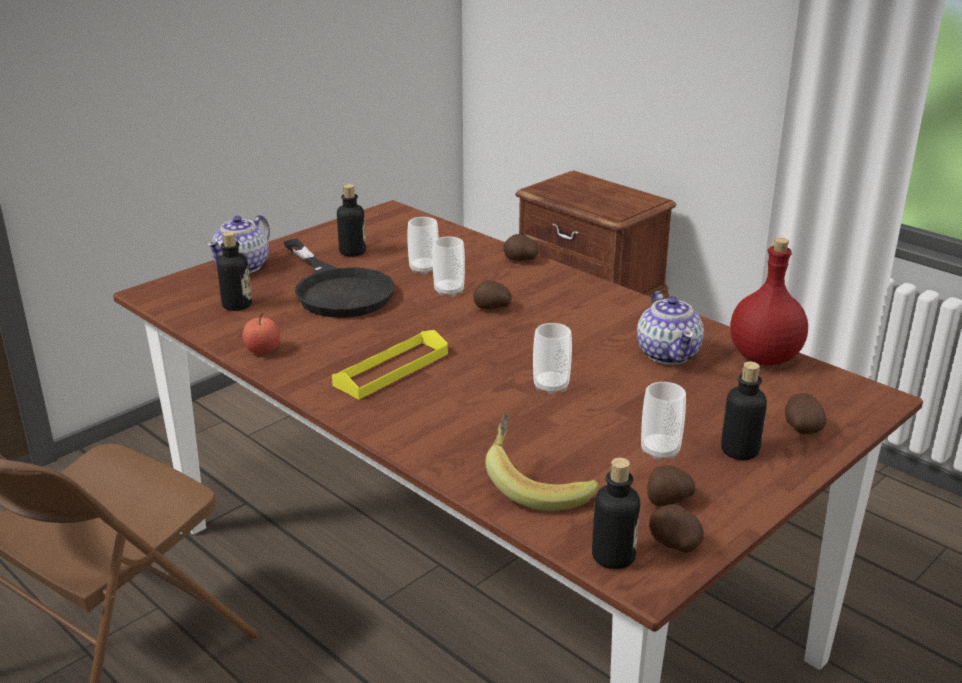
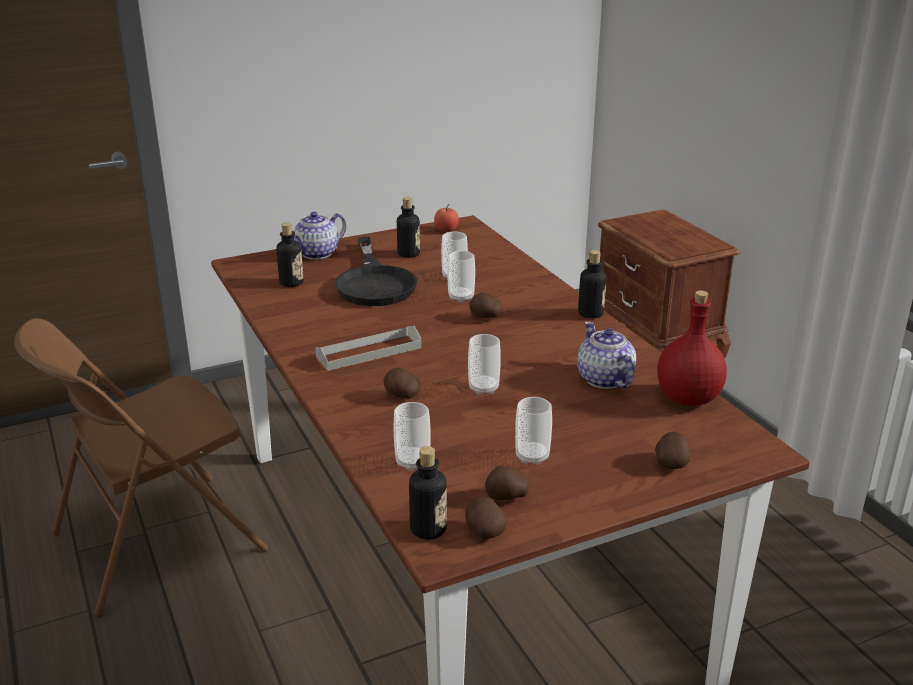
camera: 20 degrees right, 0 degrees up
(262, 350) = (285, 321): apple -> apple (446, 230)
(391, 369) = (369, 352): yellow tray -> grey tray
(520, 260) = (540, 280): potato -> potato (401, 395)
(537, 485) = (412, 462): banana -> cup
(668, 354) = (604, 379): teapot -> teapot turned 150 degrees clockwise
(739, 451) = (600, 470): bottle -> bottle (590, 313)

